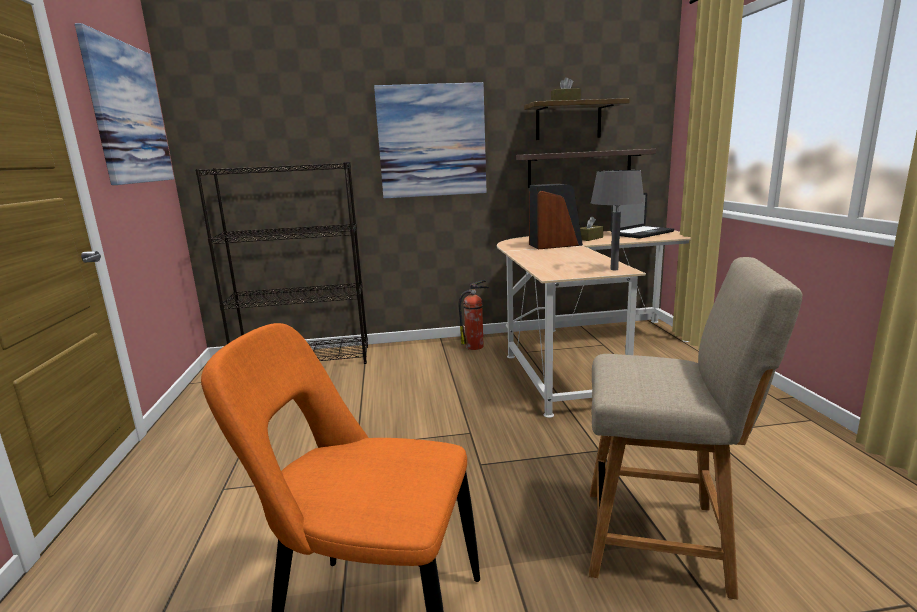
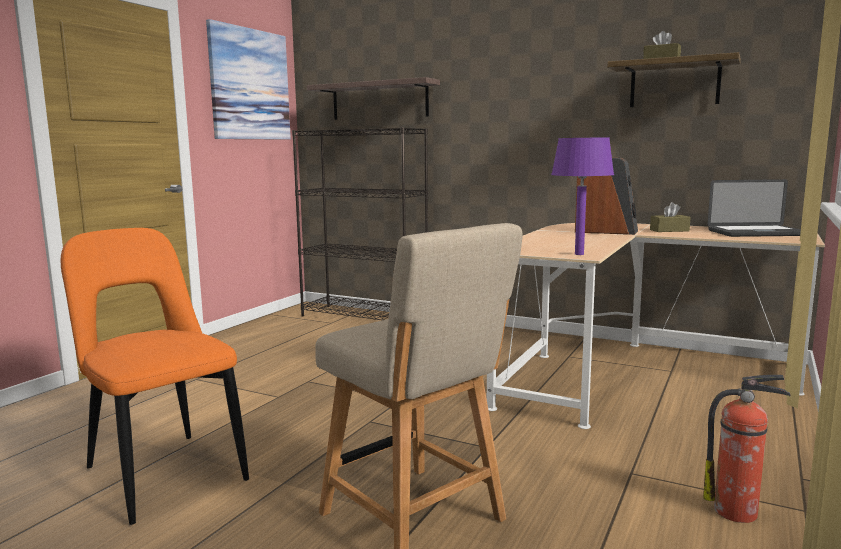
camera: 35 degrees right, 5 degrees down
(432, 141) = (510, 108): picture -> none
(475, 346) = (525, 340): fire extinguisher -> fire extinguisher (738, 512)
(579, 168) = (687, 143): shelf -> shelf (379, 101)
(613, 269) = (579, 254): grey table lamp -> purple table lamp

